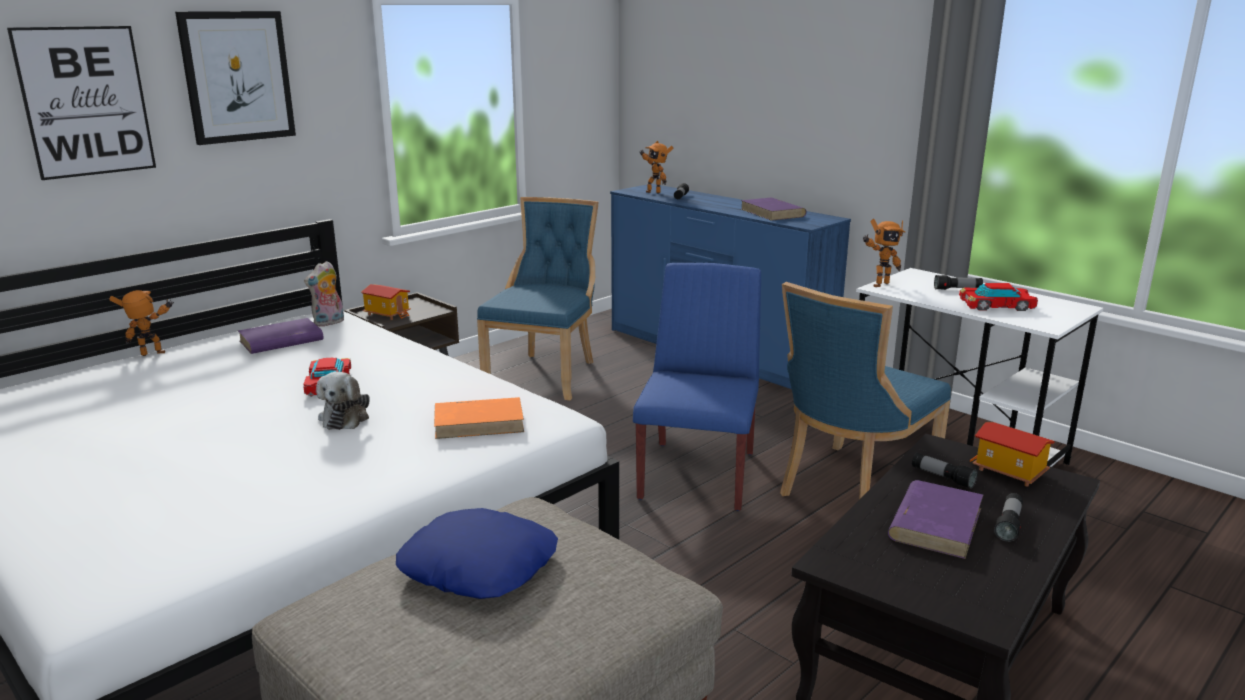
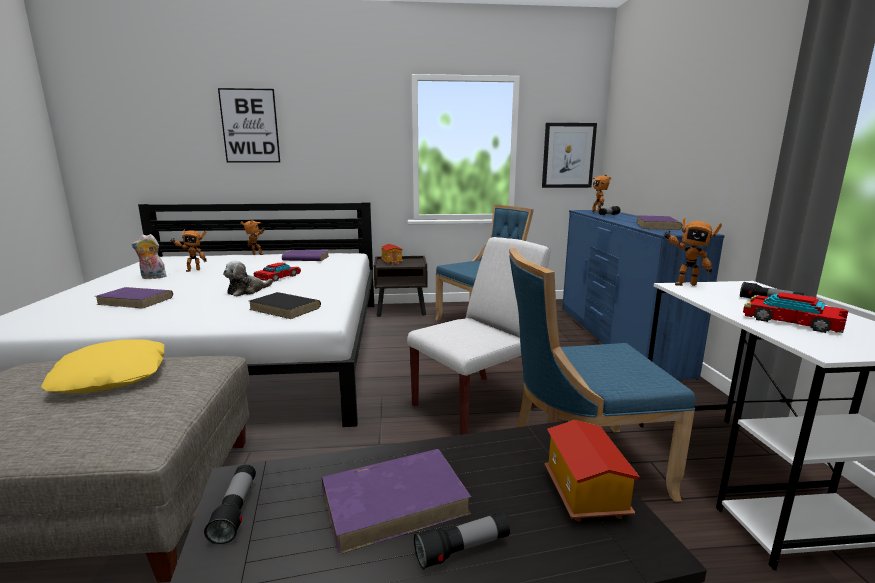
camera: 40 degrees right, 5 degrees down
(122, 413) = (192, 270): none -> toy robot
(210, 485) = (136, 301): none -> purple book
(237, 77) = (327, 118): picture -> picture (568, 155)
(329, 323) = (343, 256): plush toy -> plush toy (152, 277)
(479, 566) = (113, 376): blue pillow -> yellow pillow
(480, 422) = (285, 308): orange book -> black book
(698, 474) = (476, 406): blue chair -> white chair
(942, 478) = (496, 464): flashlight -> flashlight (235, 511)

